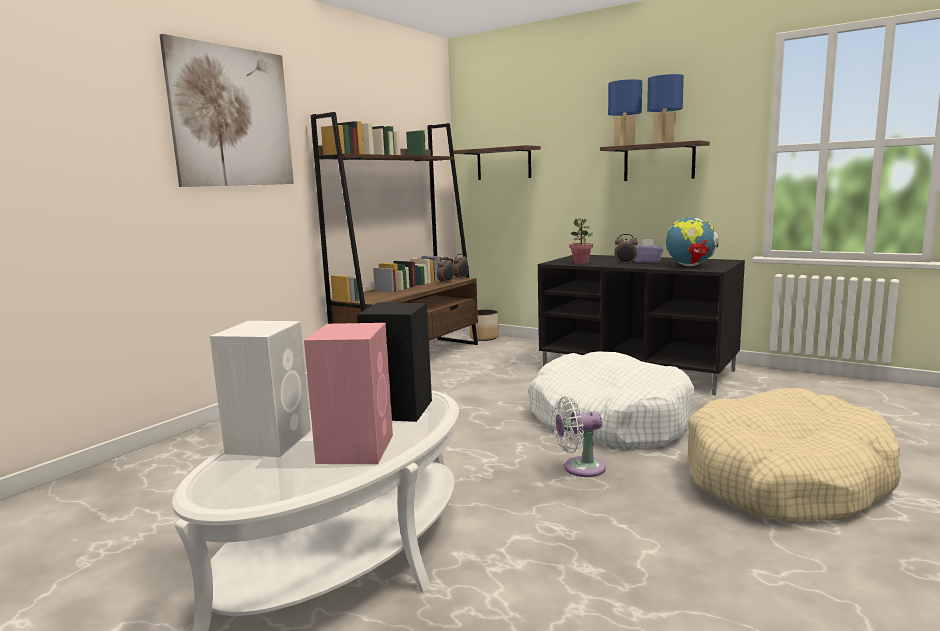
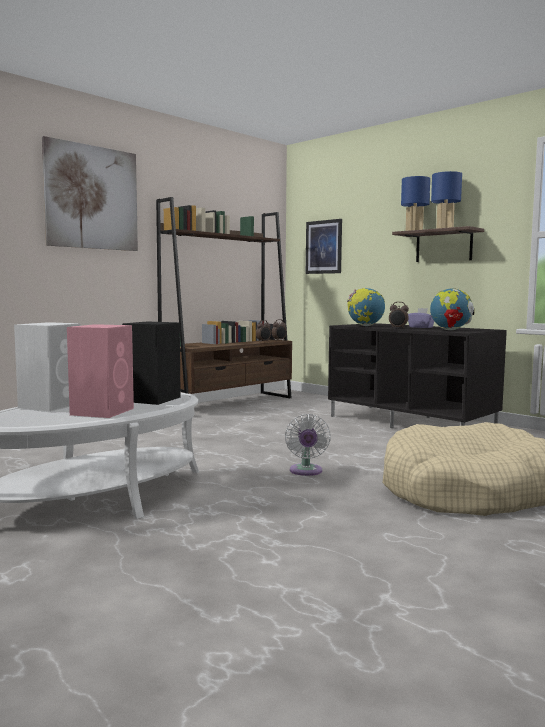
camera: 10 degrees right, 5 degrees down
(484, 337) = (300, 394): planter -> none
(504, 163) = (324, 247): shelf -> picture
(580, 468) = (306, 471): white fan -> white fan turned 90 degrees counterclockwise
(581, 262) = (365, 326): potted plant -> globe
(608, 420) = (356, 448): white dog bed -> none

